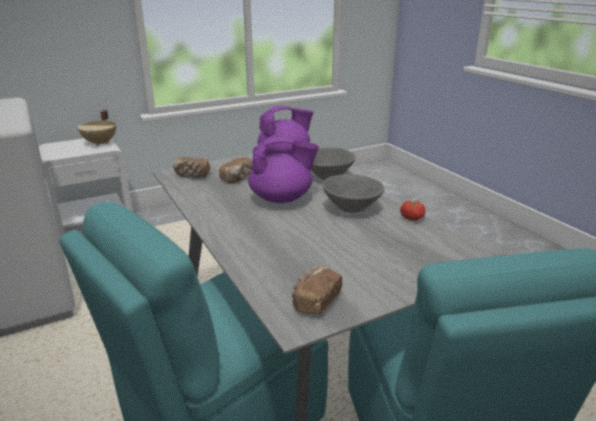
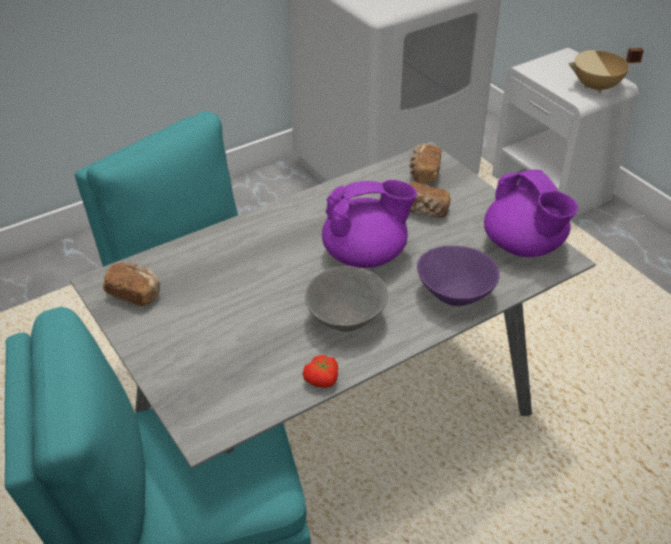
camera: 85 degrees right, 15 degrees up
(282, 198) = (366, 255): purple teapot -> purple teapot turned 90 degrees counterclockwise
(328, 176) = (454, 294): grey bowl -> purple bowl

